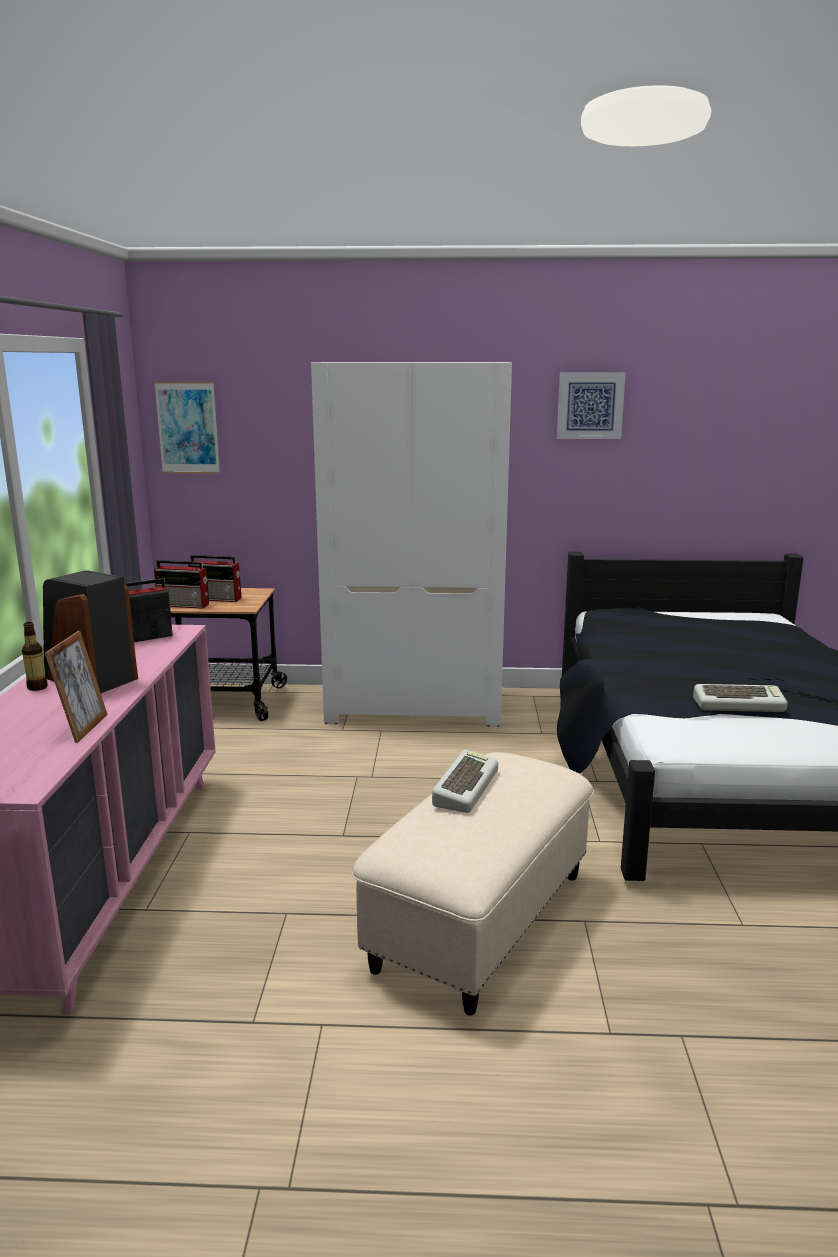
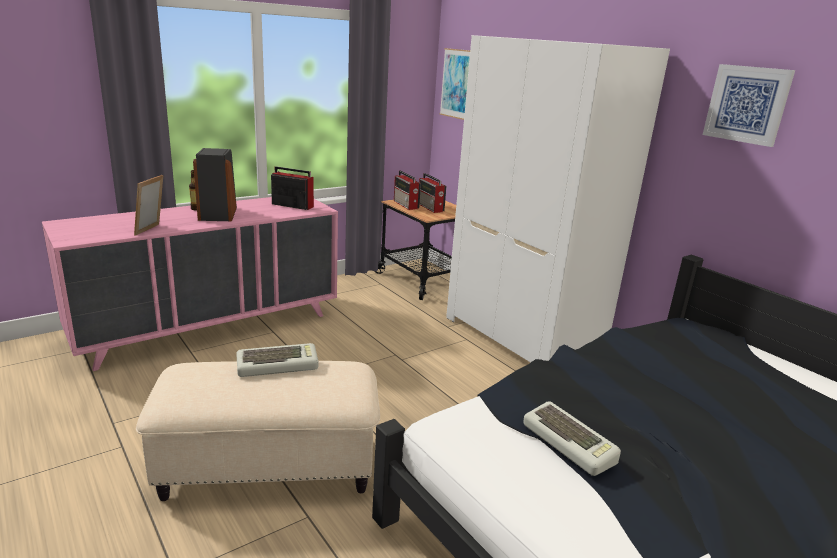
camera: 50 degrees right, 5 degrees up
(83, 728) = (151, 230): picture frame -> picture frame turned 135 degrees clockwise

